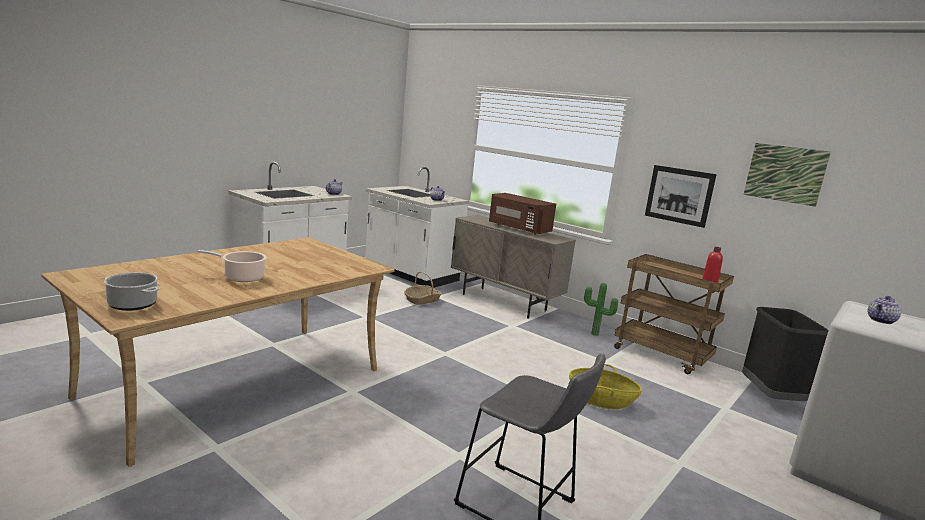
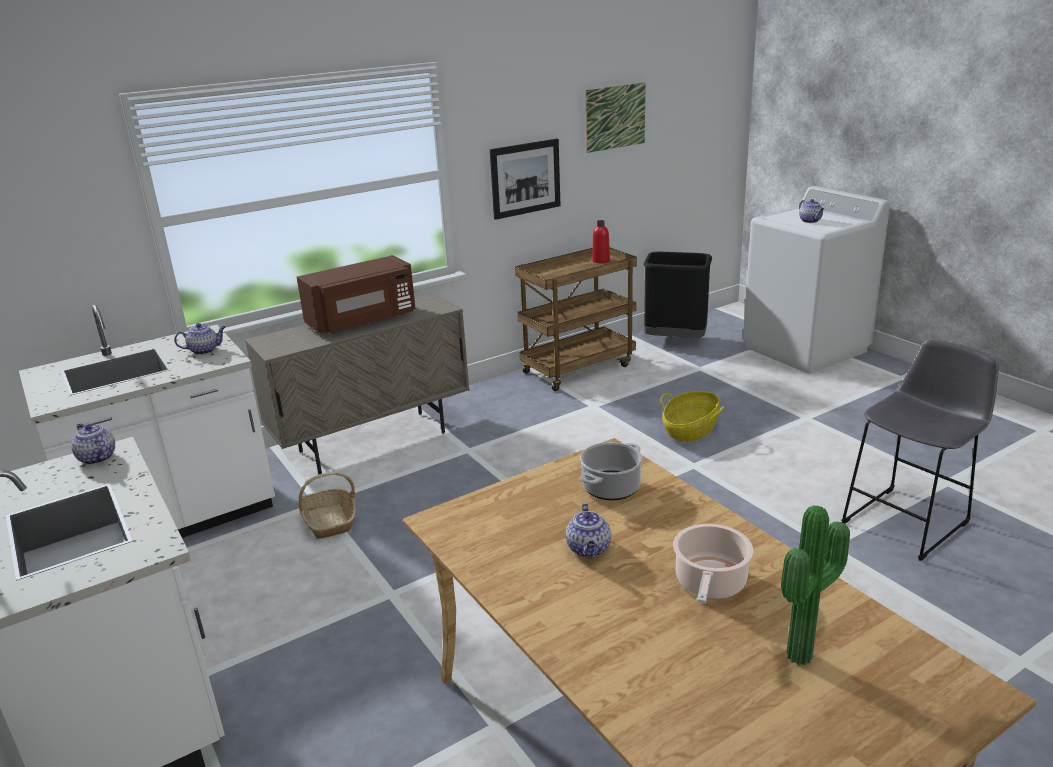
camera: 70 degrees left, 10 degrees up
(133, 304) = (912, 695): cooking pot -> cooking pot (611, 487)
(277, 260) = (589, 549): none -> teapot
(594, 334) = (511, 395): potted plant -> potted plant (804, 658)

